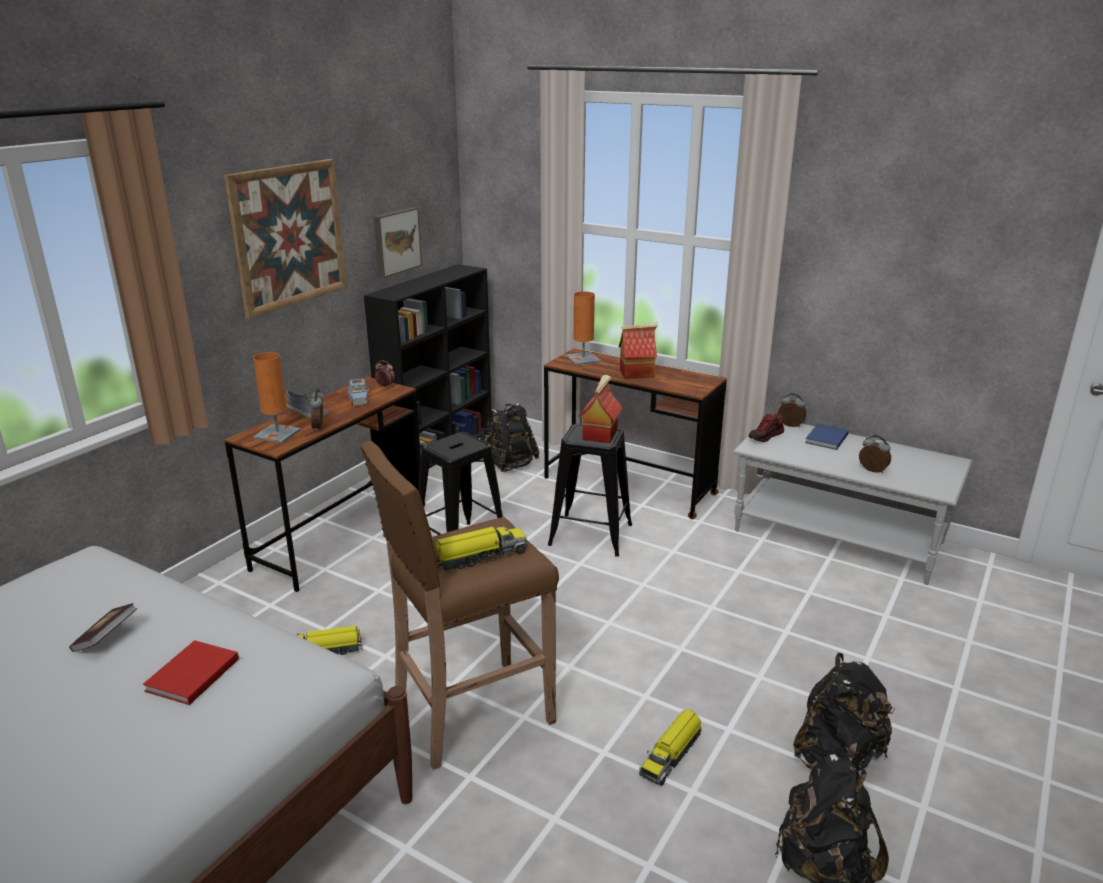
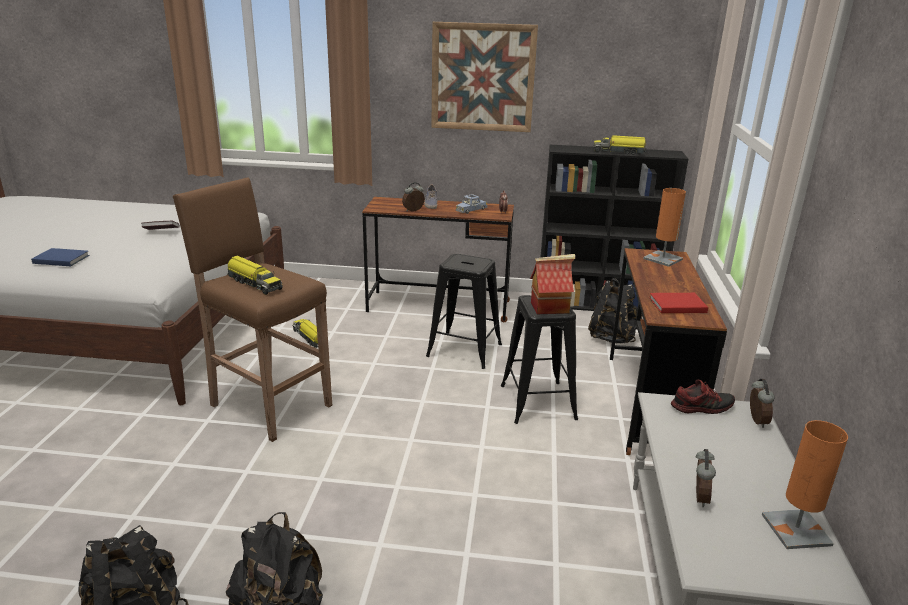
camera: 65 degrees right, 0 degrees up
(190, 676) = (129, 254): red book -> red book (676, 305)
(277, 434) = (392, 204): orange table lamp -> orange table lamp (796, 530)
(395, 241) = (601, 109): picture -> none
(637, 373) = (666, 285): toy house -> none
(671, 754) = (252, 506): toy truck -> toy truck (619, 152)
(766, 436) = (701, 407): shoe -> shoe turned 150 degrees clockwise
(825, 439) = (752, 451): blue book -> blue book (60, 259)

